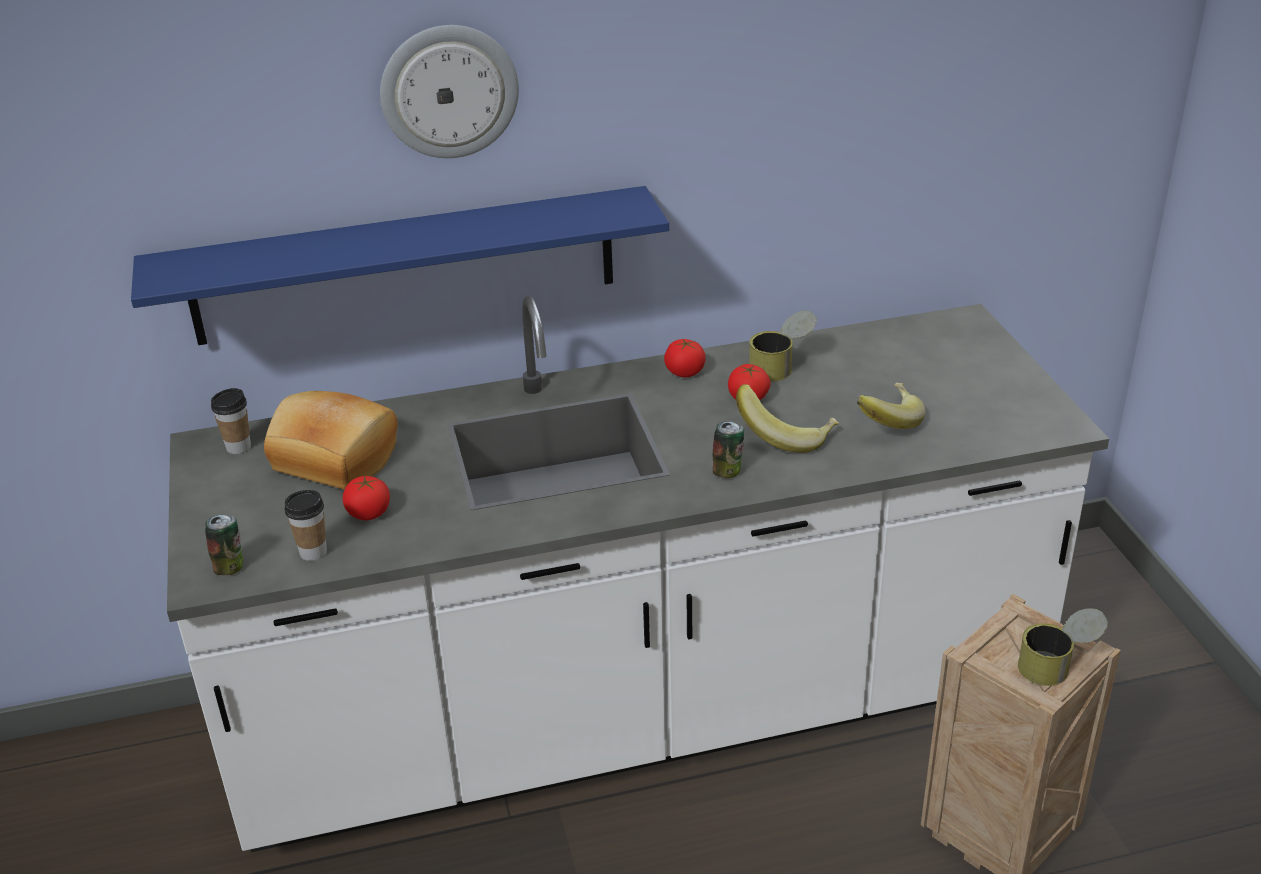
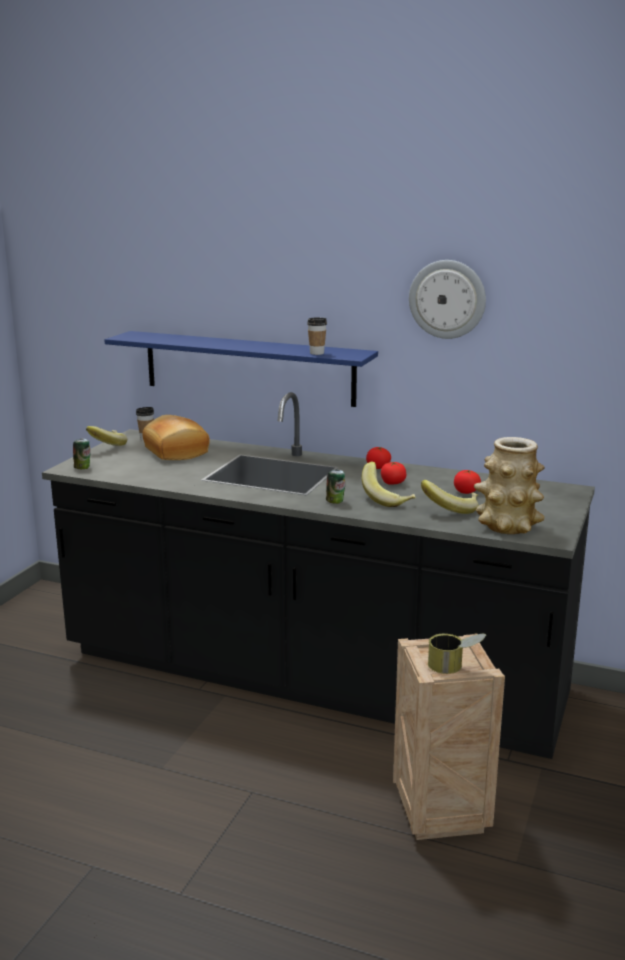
camera: 35 degrees right, 15 degrees down
(193, 494) = (106, 446): none -> banana
(313, 552) = (119, 473): cup -> cup (317, 353)
(369, 513) = (159, 469): tomato -> tomato (466, 492)
(449, 91) = (278, 274): wall clock -> wall clock (447, 299)
(640, 710) = (312, 677): white counter -> black counter
(781, 366) = (431, 478): can -> none
(988, 424) = (507, 526): none -> vase

